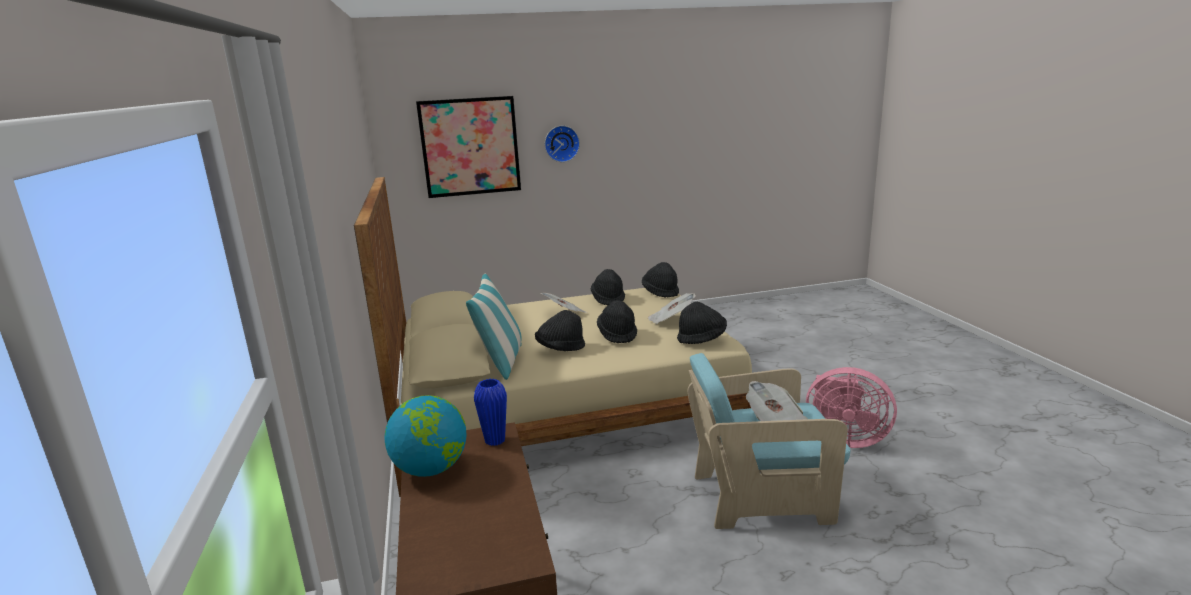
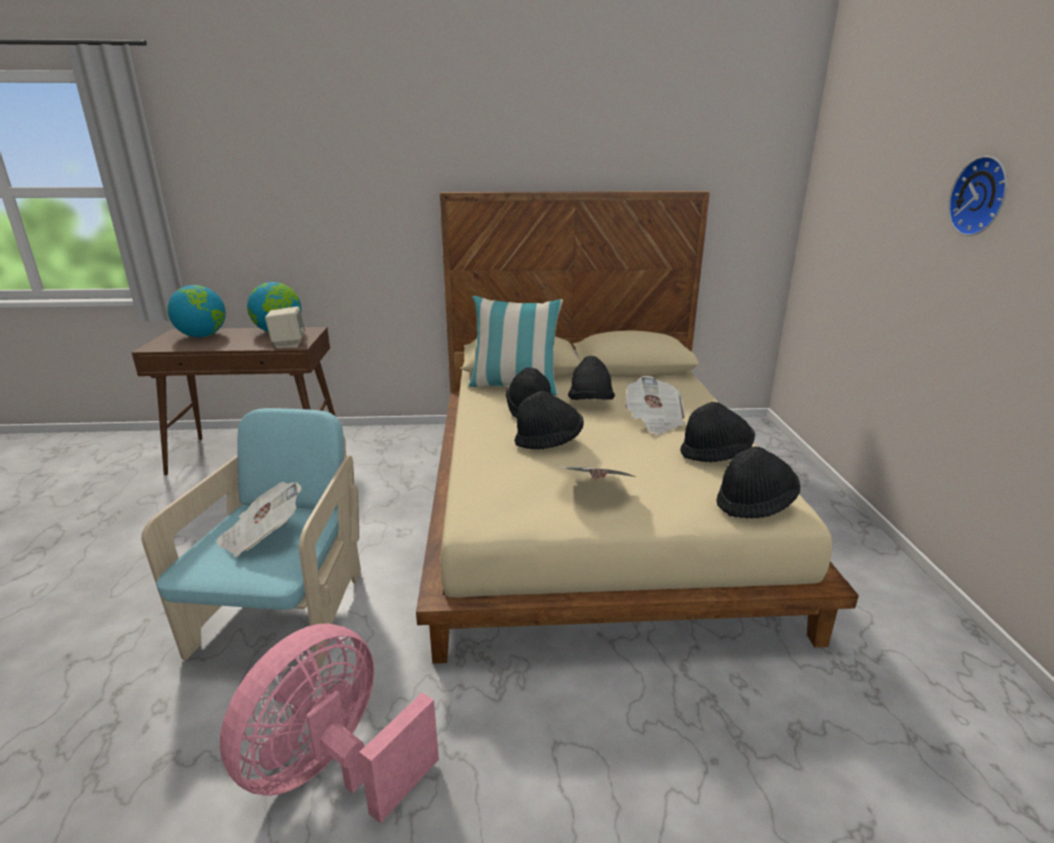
camera: 100 degrees right, 5 degrees up
(453, 536) = (202, 336): none -> globe
(470, 147) = (876, 179): picture -> none
(495, 440) = (288, 344): blue vase -> beige speaker
(702, 339) = (495, 497): black hat -> black hat (590, 402)

